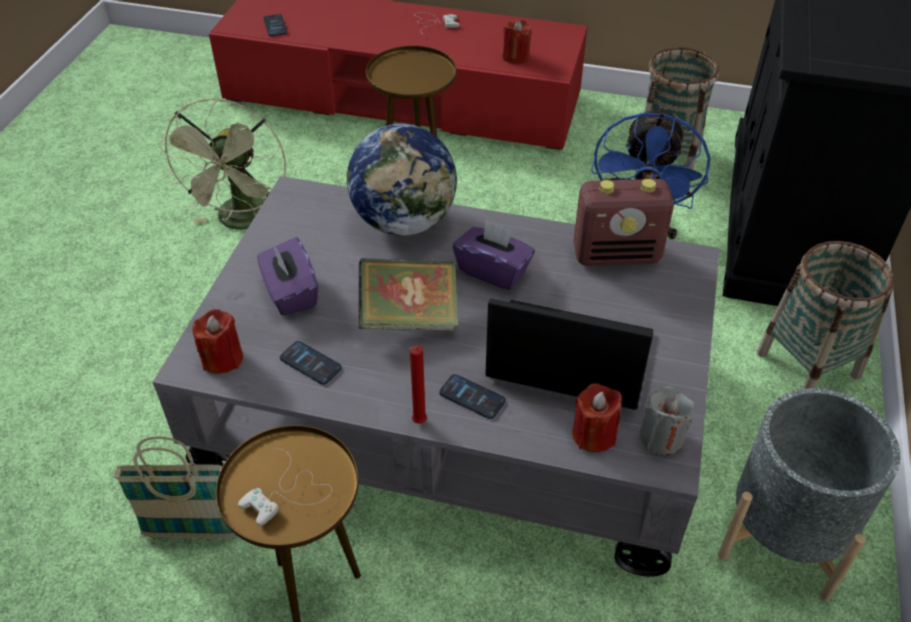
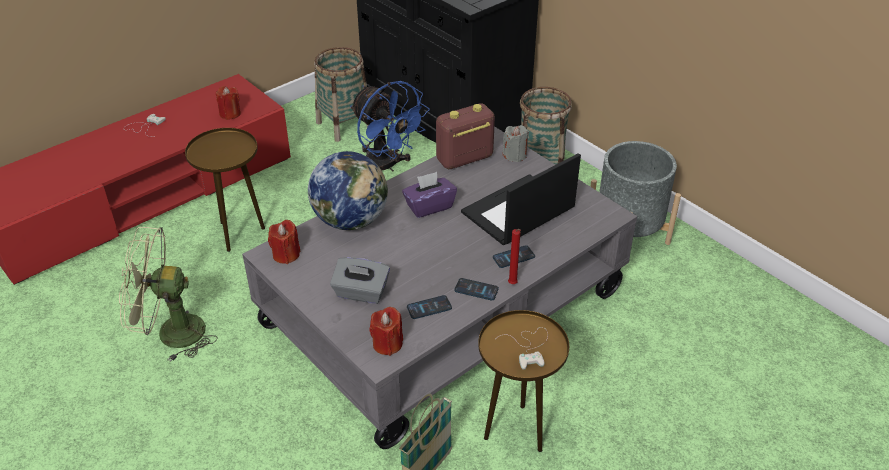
camera: 55 degrees left, 5 degrees down
(243, 222) = (170, 333): green fan -> green fan turned 135 degrees clockwise
(275, 26) = (35, 196): phone -> phone (476, 290)
(290, 293) = (361, 293): purple tissue box -> grey tissue box
(409, 317) = (432, 254): book -> none
(594, 435) = (575, 228): red candle -> red candle (286, 254)
(617, 255) = (464, 159): radio -> radio turned 150 degrees counterclockwise
(661, 437) = (595, 208): grey candle -> grey candle (515, 155)

